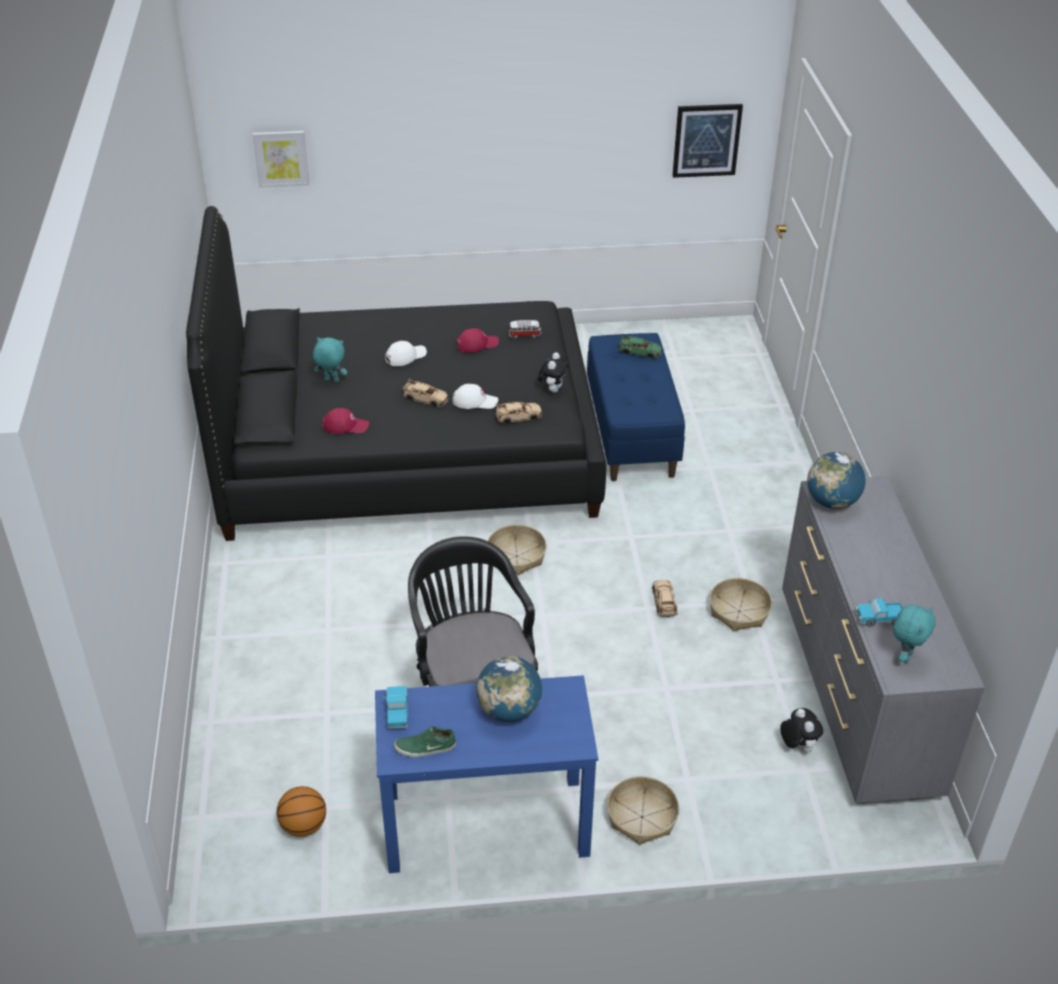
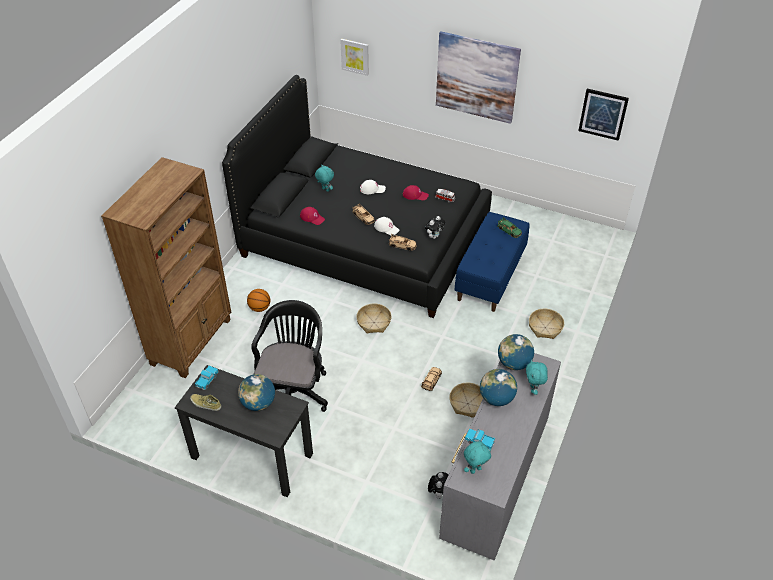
camera: 30 degrees right, 5 degrees up
(245, 698) = (192, 341): none -> brown bookcase
(304, 826) = (172, 417): basketball -> basketball (260, 308)
(425, 748) = (205, 404): green shoe -> beige shoe
(485, 823) = (251, 455): blue desk -> black desk
(500, 136) = (476, 77): none -> picture
(642, 817) = (328, 490): basket -> basket (545, 327)
(850, 555) = (496, 398): none -> globe
(885, 524) = (533, 389): none -> turquoise plush toy

